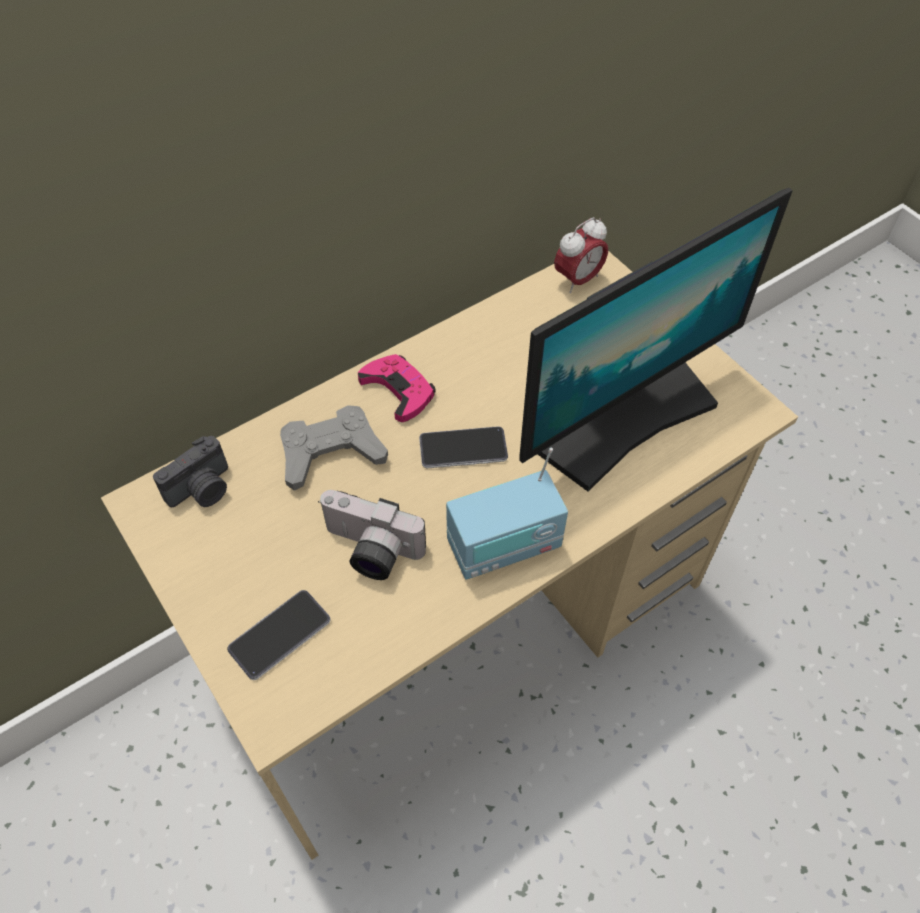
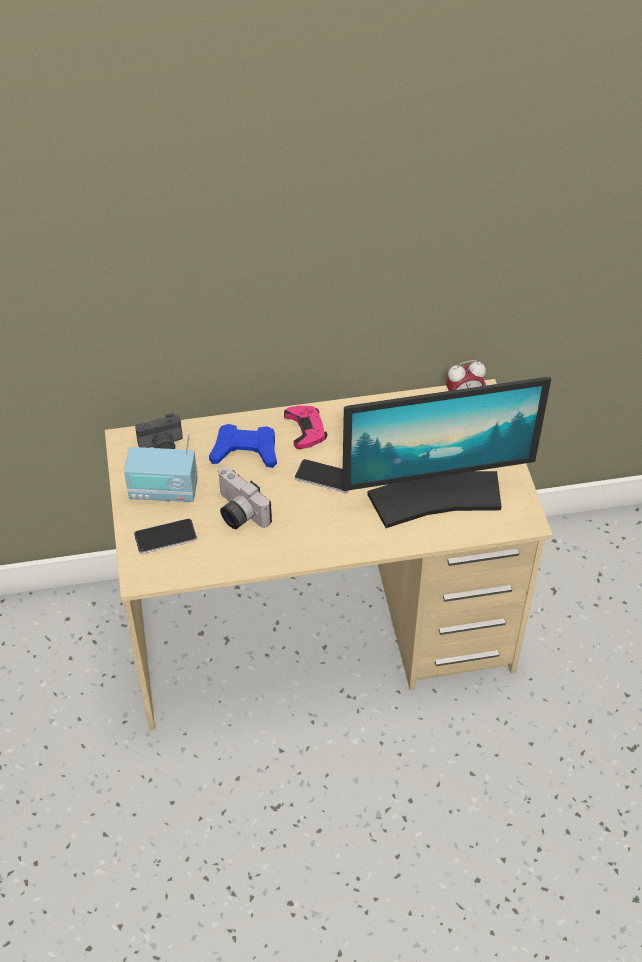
camera: 25 degrees right, 5 degrees down
(331, 452) = (245, 451): grey game controller -> blue game controller
(504, 546) = (316, 539): radio -> radio (163, 491)

